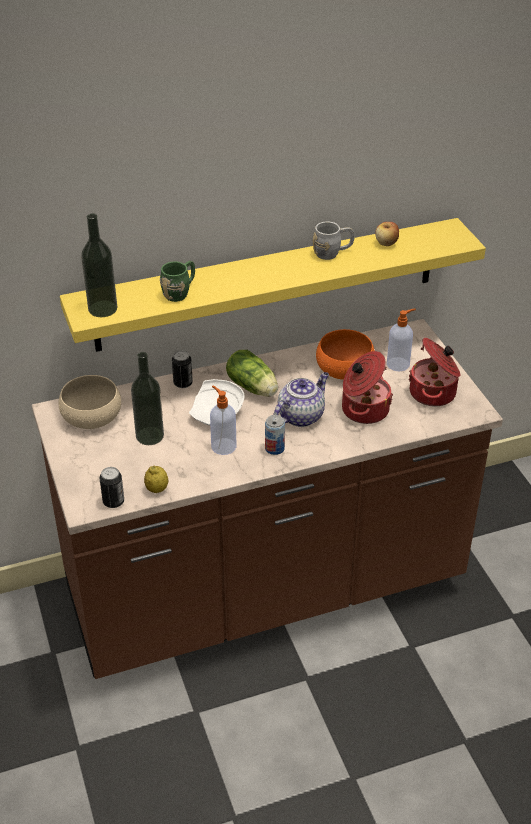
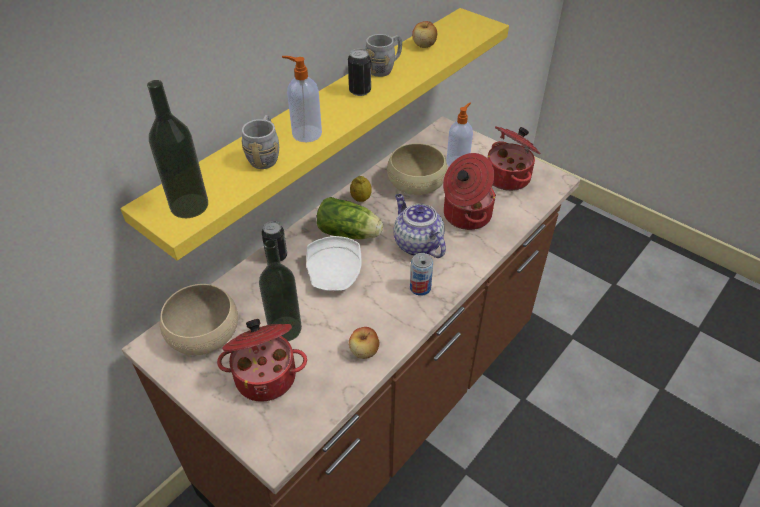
camera: 30 degrees left, 5 degrees up
(113, 502) = (303, 428): can -> can (360, 91)
(114, 460) = (266, 375): none -> cooking pot
(157, 489) = (339, 388): lemon -> lemon (361, 199)
(180, 292) = (265, 156): green mug -> grey mug
(194, 474) = (364, 351): none -> apple
(223, 446) = (369, 307): soap dispenser -> soap dispenser (305, 133)
(301, 416) = (416, 244): teapot -> teapot turned 45 degrees counterclockwise
(344, 368) = (416, 183): orange bowl -> beige bowl

